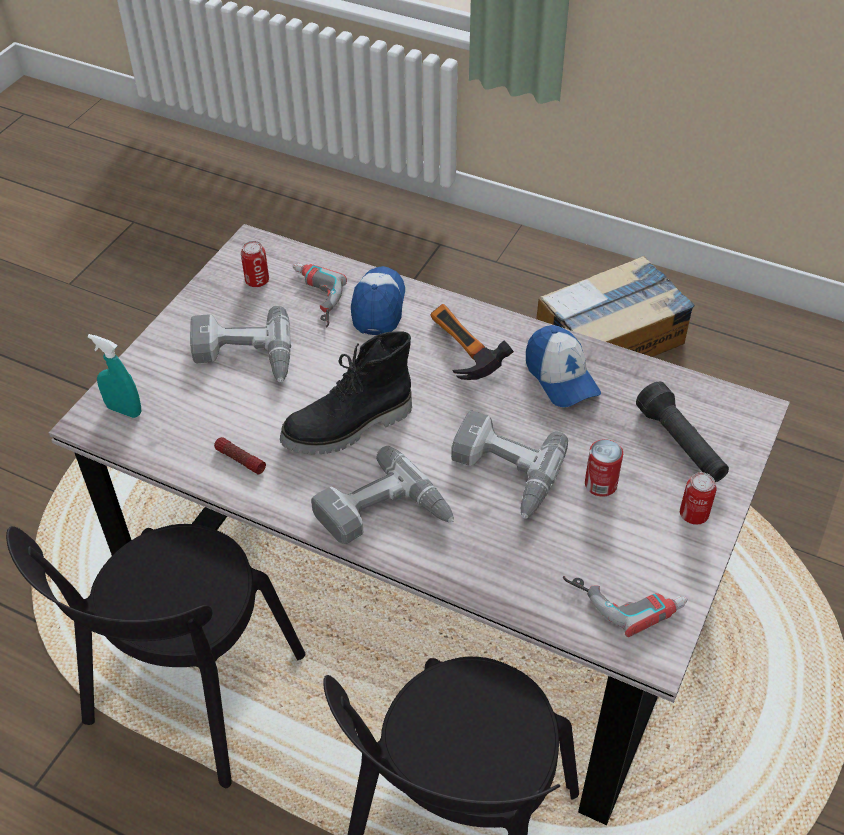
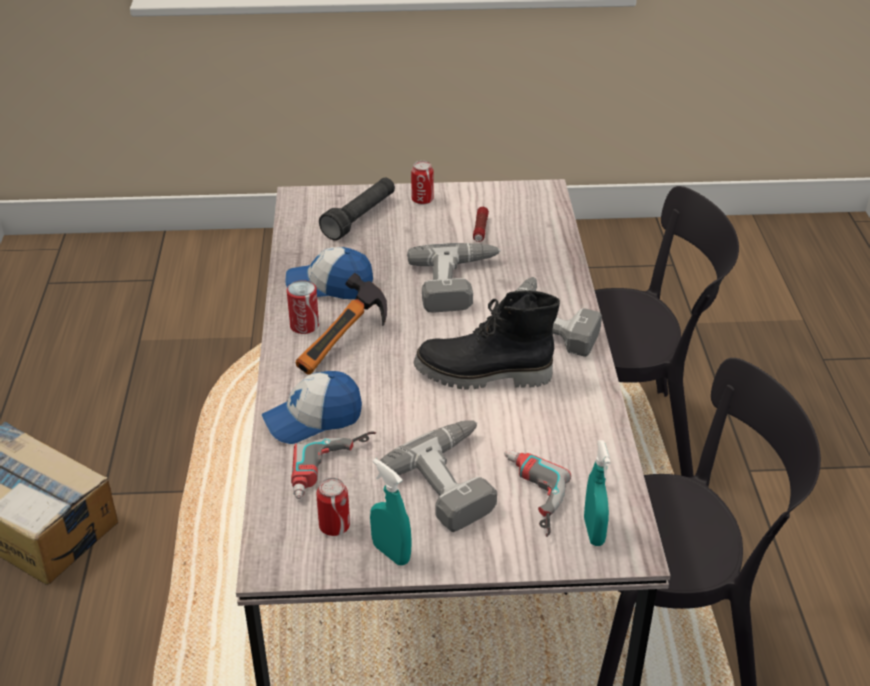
camera: 120 degrees left, 10 degrees down
(208, 299) = (391, 553): none -> turquoise spray bottle
(240, 460) = (575, 423): flashlight -> flashlight (480, 229)
(349, 428) = (483, 375): black boot -> black boot turned 150 degrees clockwise
(561, 377) = (330, 286): cap -> cap turned 120 degrees counterclockwise
(600, 484) = (429, 240): can -> can (304, 325)
(625, 595) = (515, 209): power drill -> power drill (526, 497)

